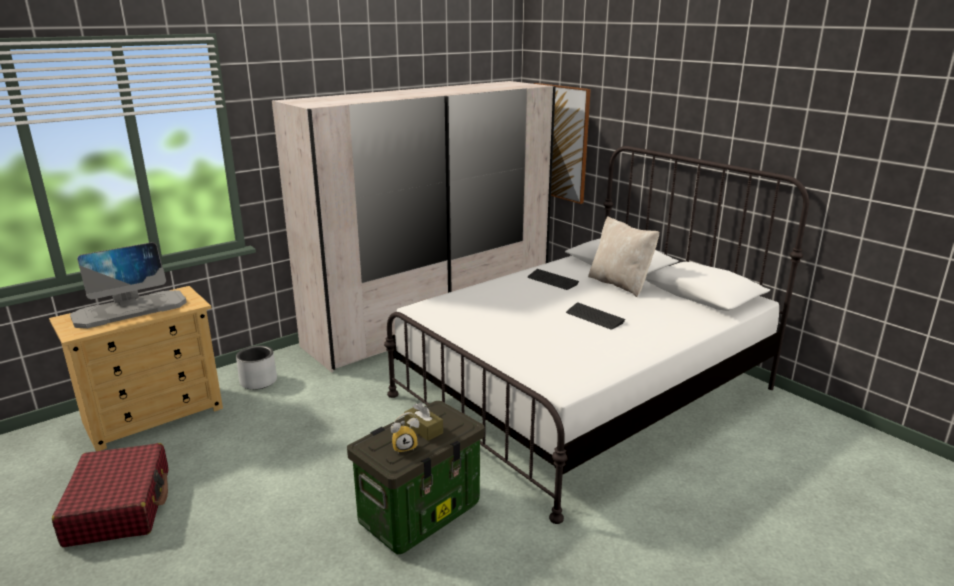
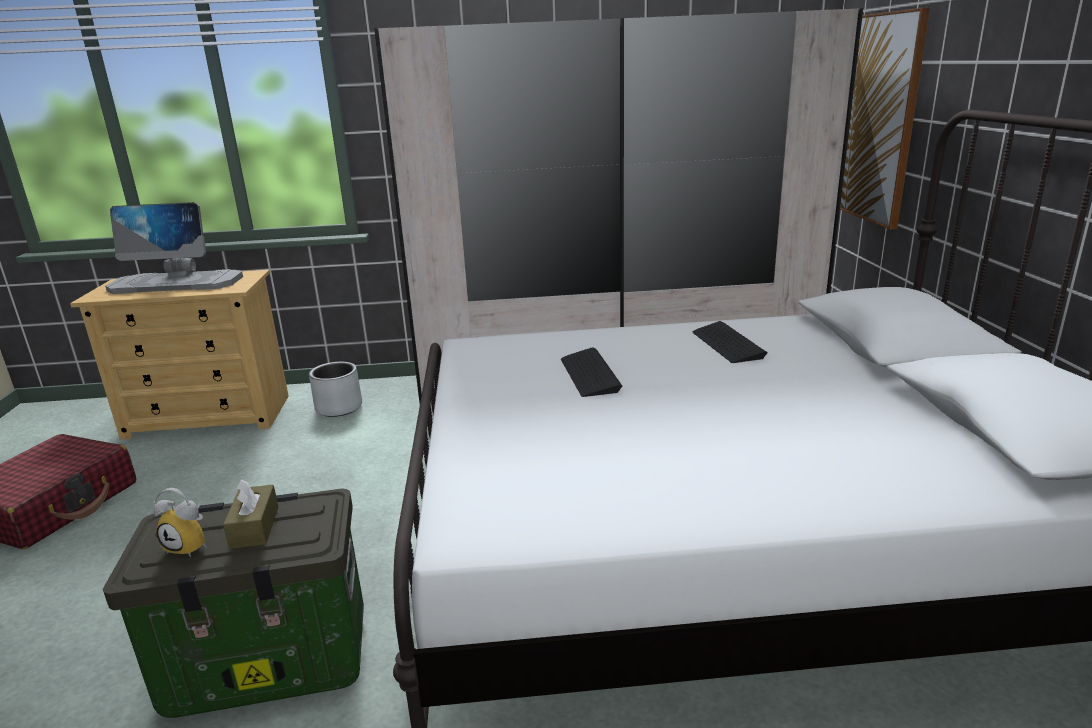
camera: 35 degrees right, 0 degrees up
(594, 317) = (715, 419): keyboard -> keyboard (589, 374)
(620, 284) = (849, 374): beige pillow -> none

